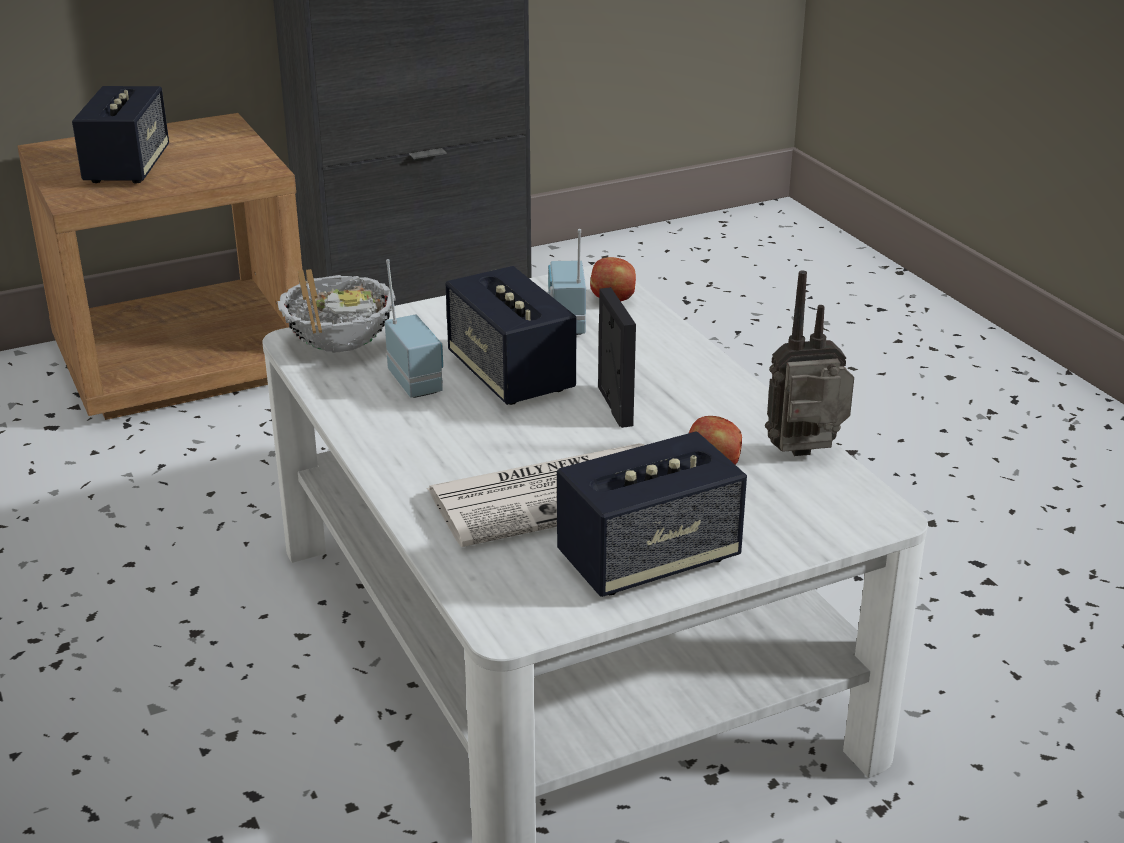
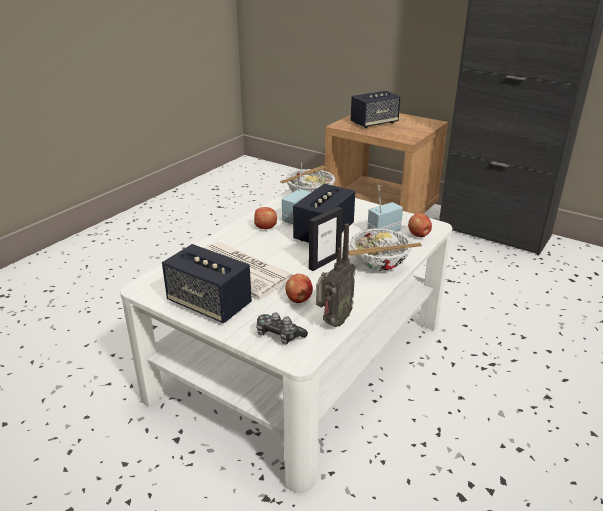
camera: 60 degrees right, 0 degrees up
(414, 424) = (266, 227): none -> apple
(672, 363) = (379, 264): none -> bowl
(805, 515) = (279, 335): none -> game controller
(807, 456) = (333, 322): radio -> radio turned 75 degrees clockwise

